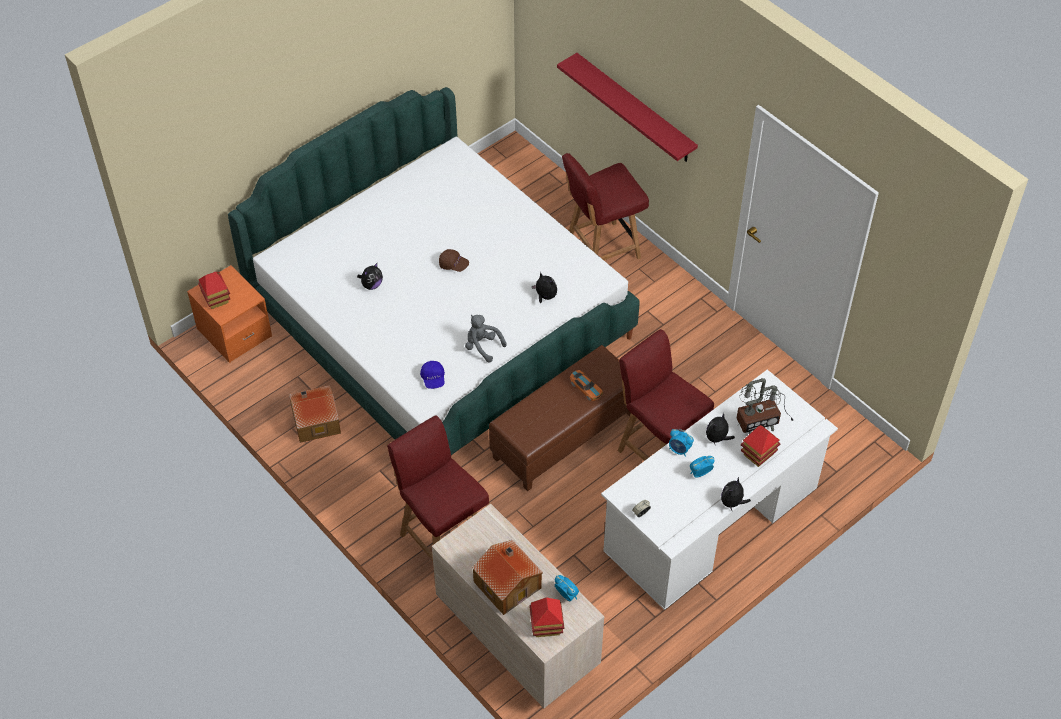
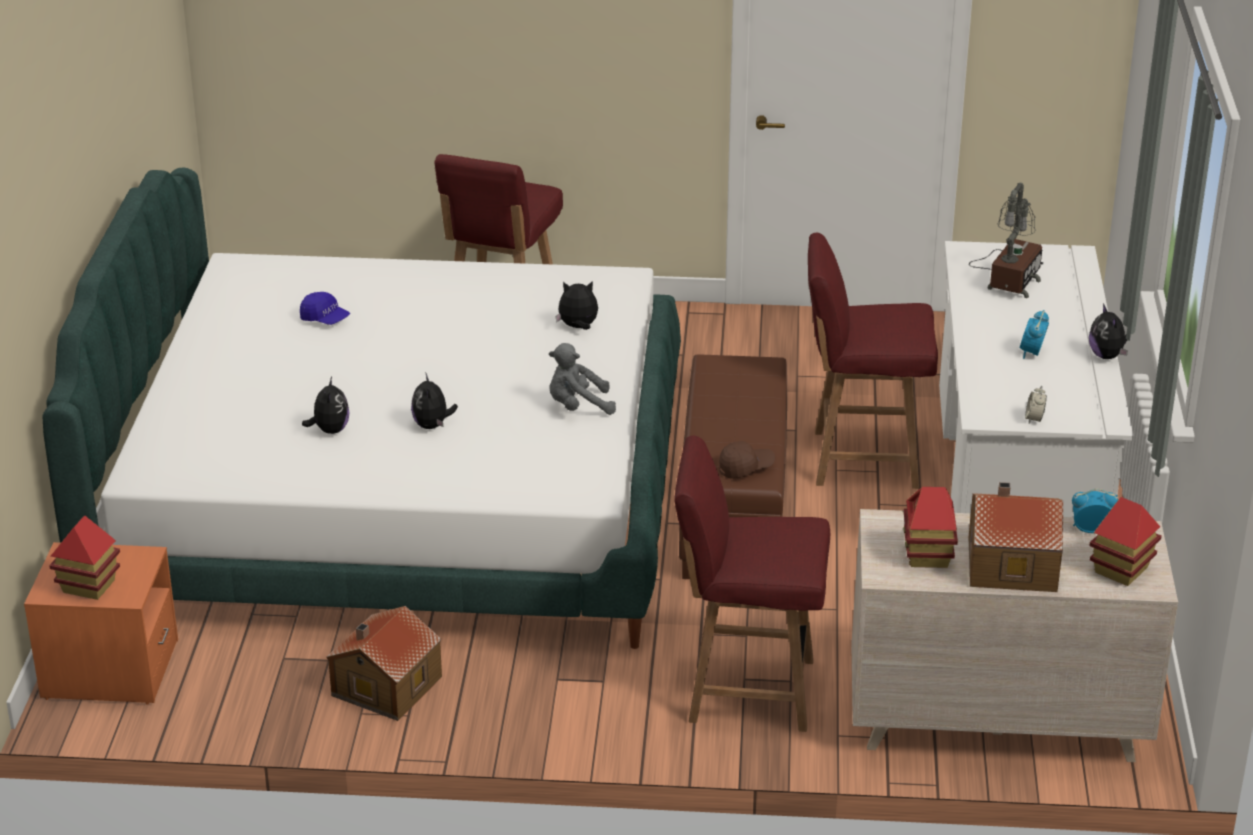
camera: 45 degrees left, 20 degrees down
(433, 379) = (567, 467): blue cap -> blue cap (325, 319)
(453, 265) = (411, 358): brown cap -> brown cap (746, 468)
(586, 388) = (744, 397): toy car -> none
(635, 109) = (487, 58): red shelf -> none
(679, 450) = (977, 348): alarm clock -> none
(717, 438) = (997, 317): plush toy -> plush toy (432, 426)
(758, 455) = (1061, 307): toy house -> toy house (928, 555)

